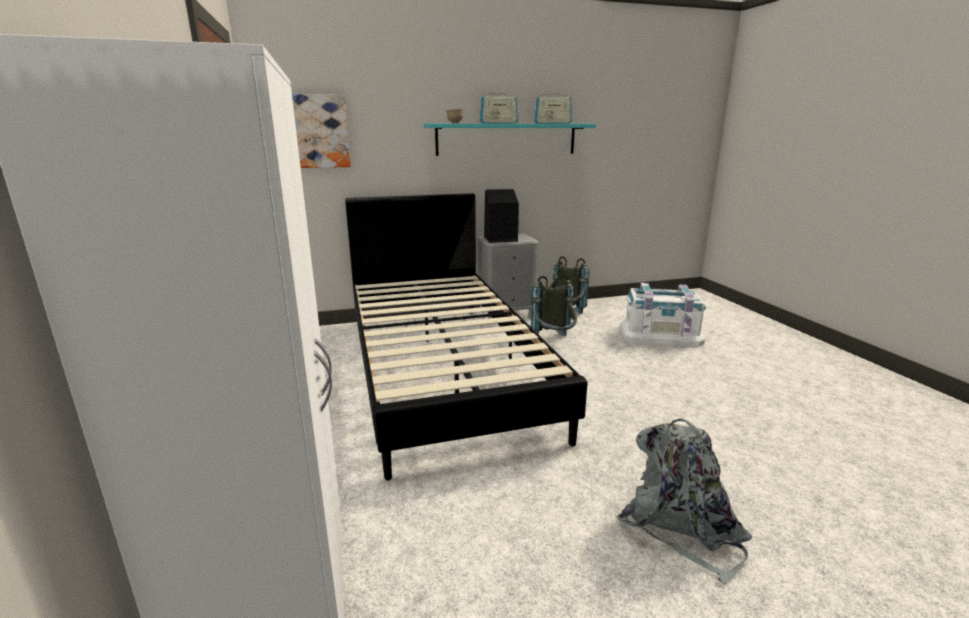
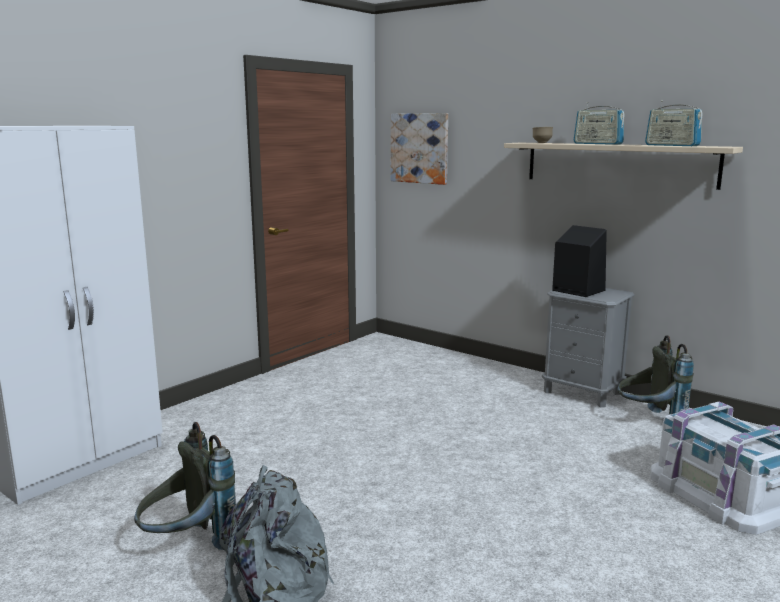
camera: 55 degrees right, 5 degrees down
(442, 369) = (405, 406): black bed -> none
(507, 139) = (618, 164): turquoise shelf -> beige shelf
(553, 341) = (559, 435): grey backpack -> grey backpack (188, 546)

